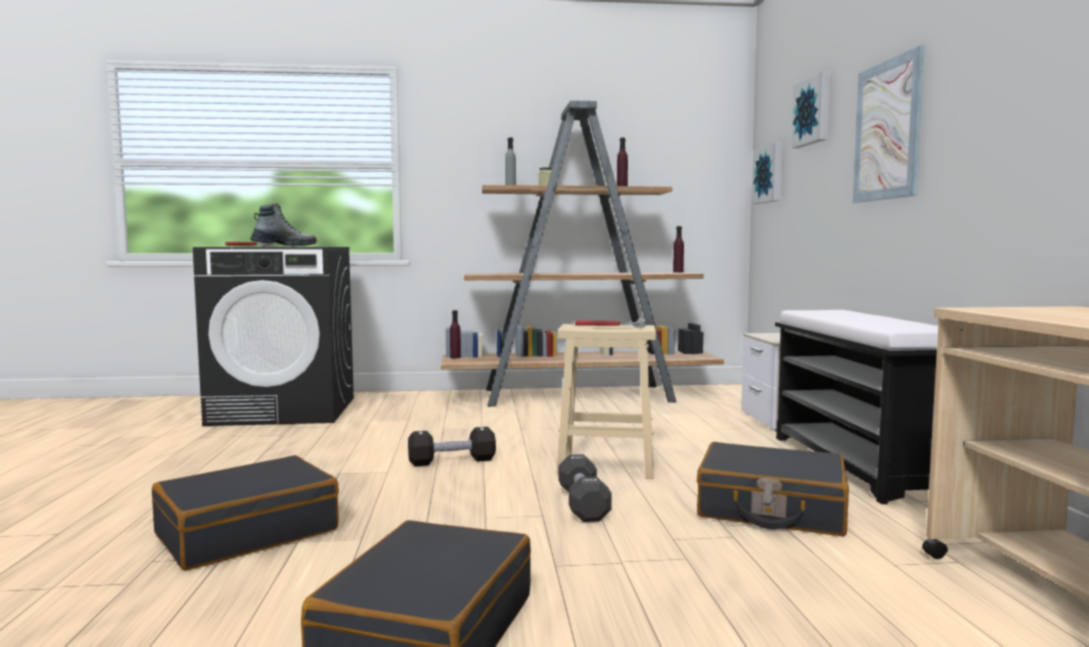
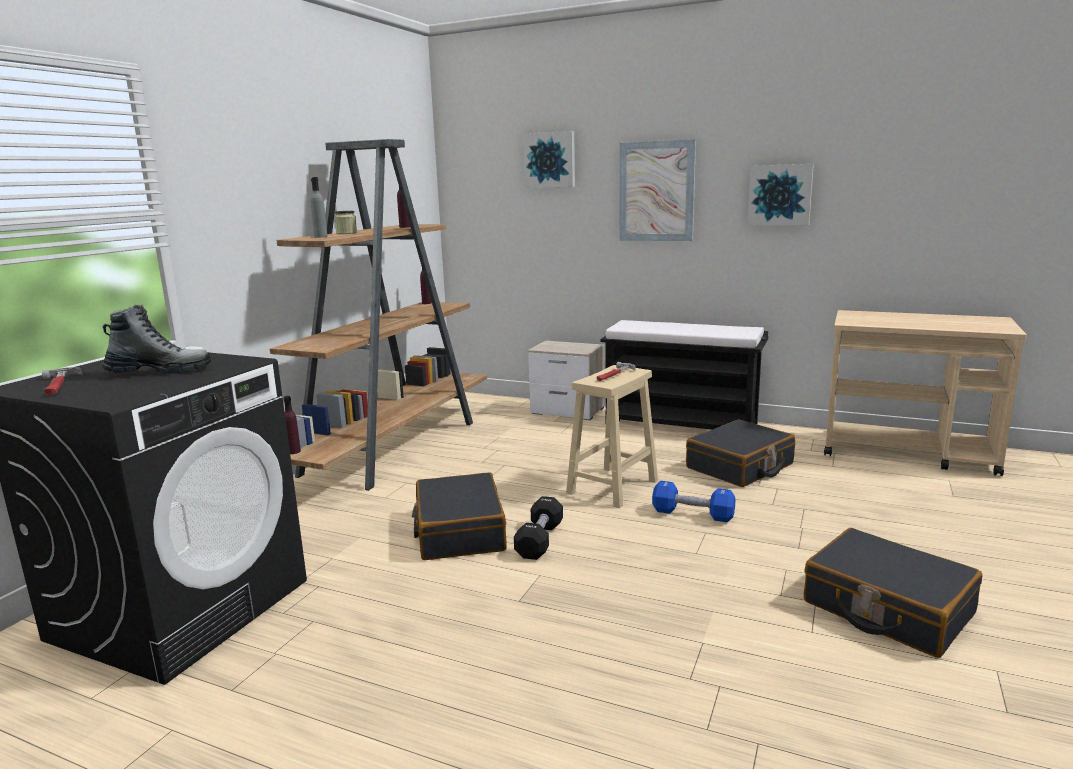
camera: 60 degrees left, 10 degrees up
(247, 532) = (660, 668): black suitcase -> black suitcase (459, 531)
(284, 246) = (160, 371): boot -> boot turned 75 degrees clockwise
(583, 504) = (693, 514): black dumbbell -> blue dumbbell
(769, 174) = (478, 204): picture -> picture (780, 195)

